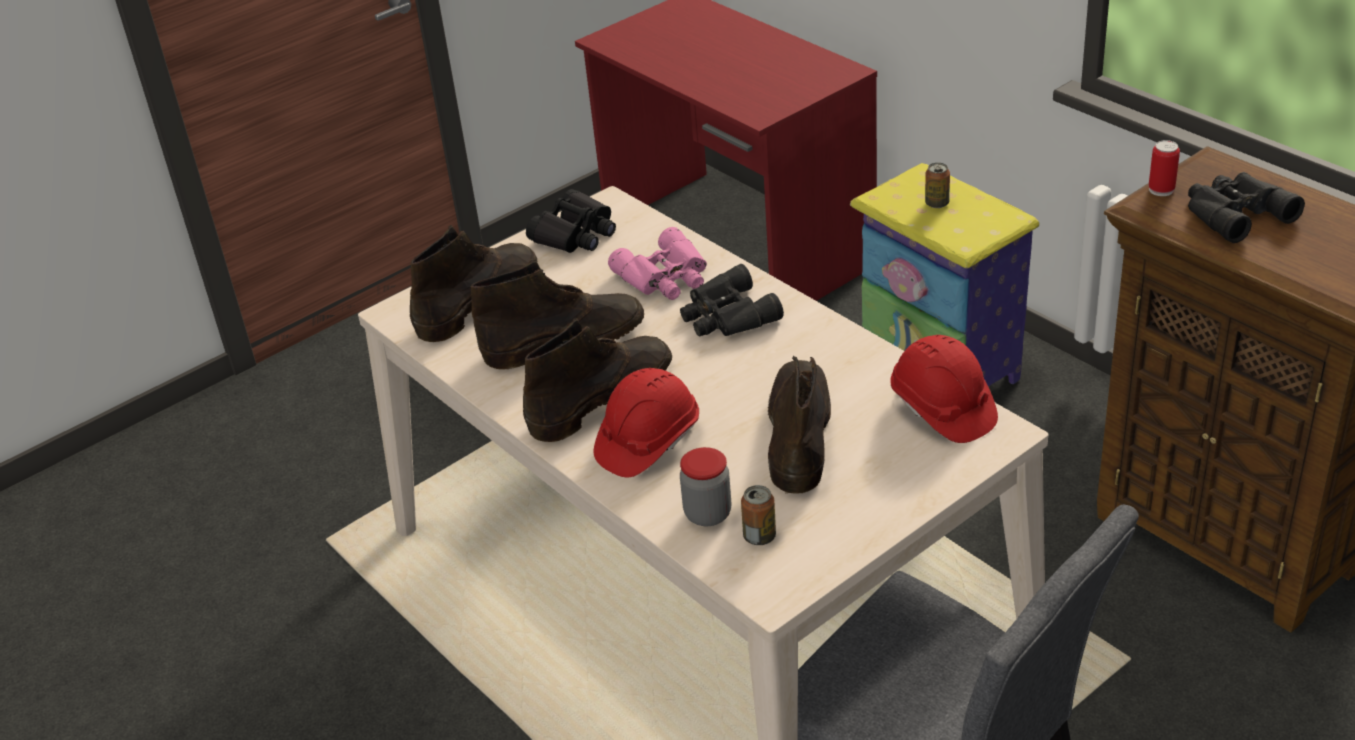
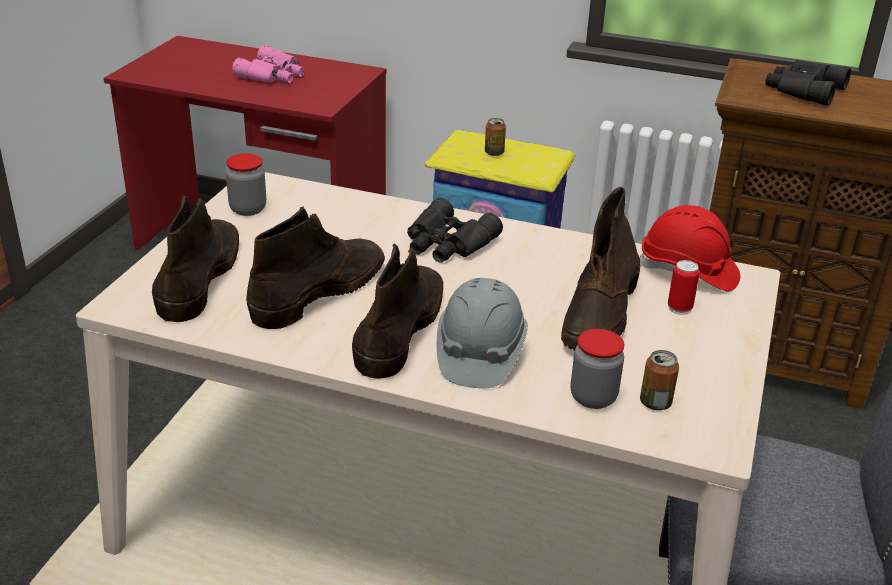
camera: 35 degrees left, 5 degrees down
(575, 234) = (248, 209): black binoculars -> jar
(647, 441) = (479, 354): red hard hat -> grey hard hat
(666, 277) = (365, 225): pink binoculars -> pink binoculars (273, 75)
(799, 433) = (600, 315): brown boot -> brown boot turned 135 degrees counterclockwise
(1161, 189) = (740, 84): can -> can (679, 308)

